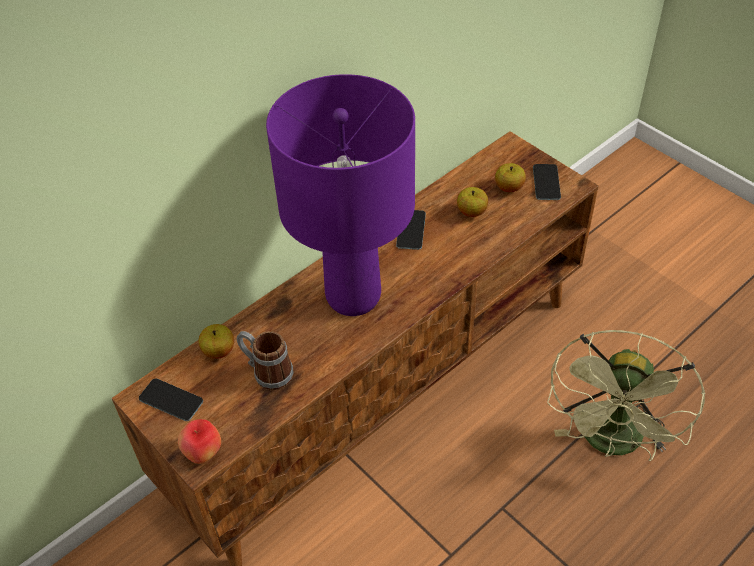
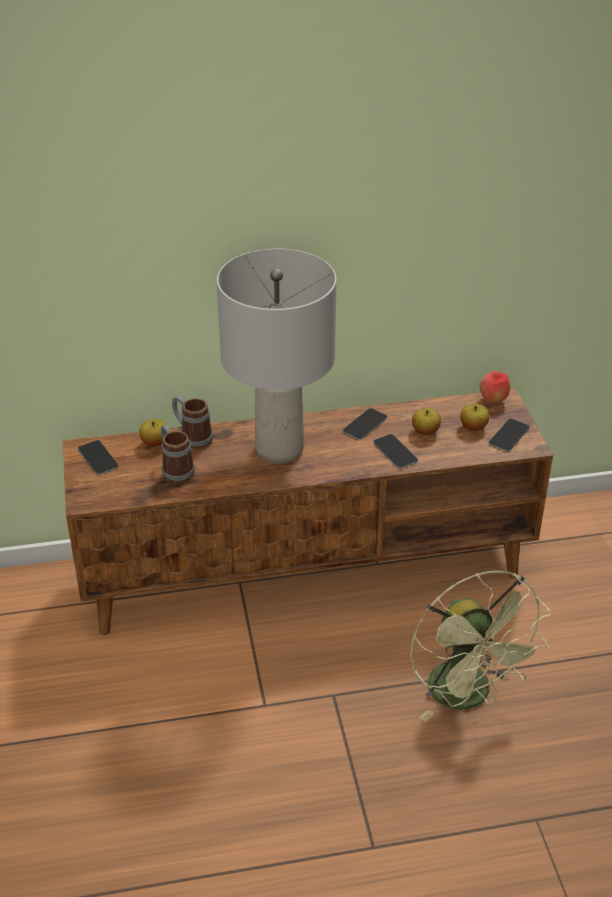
camera: 30 degrees right, 10 degrees down
(203, 453) = (90, 497): apple -> apple (493, 400)
(252, 324) = (192, 437): none -> mug
(352, 297) = (278, 449): purple table lamp -> grey table lamp
(463, 246) = (395, 452): none -> phone
(612, 443) = (468, 696): green fan -> green fan turned 75 degrees counterclockwise

